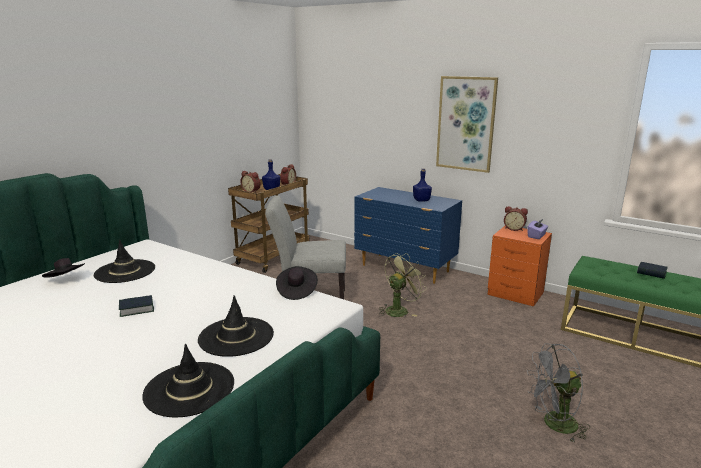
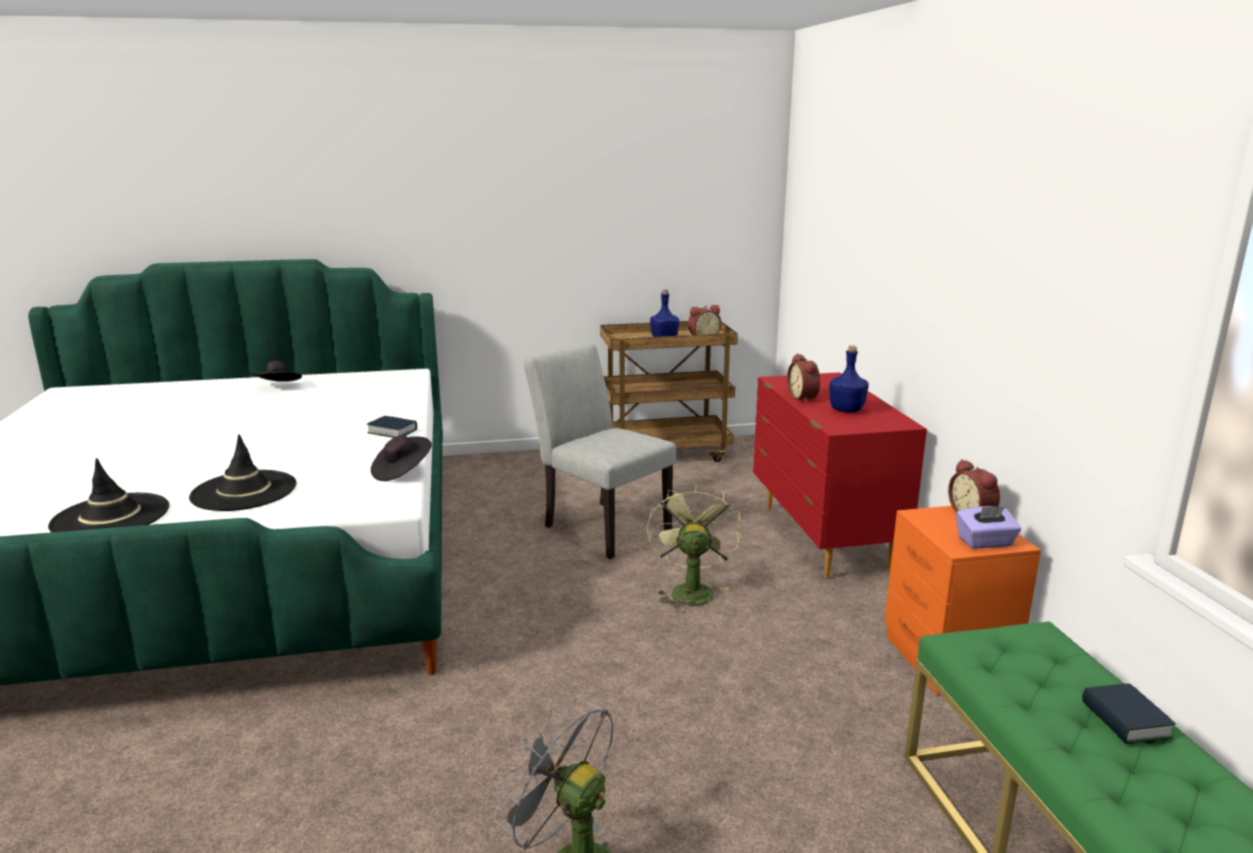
camera: 45 degrees right, 0 degrees up
(125, 271) = (331, 395): black hat -> none
(136, 309) = (252, 433): book -> book (392, 431)
(251, 191) = (633, 337): alarm clock -> alarm clock (804, 398)
(399, 310) = (690, 590): green fan -> green fan turned 90 degrees counterclockwise
(405, 269) = (823, 538): blue dresser -> red dresser
(466, 124) = (951, 266): picture -> none

